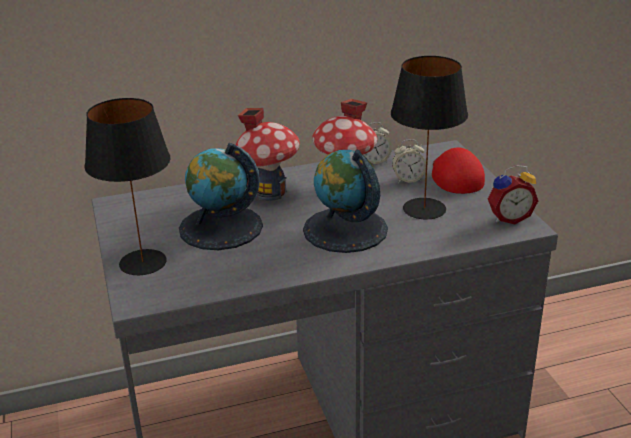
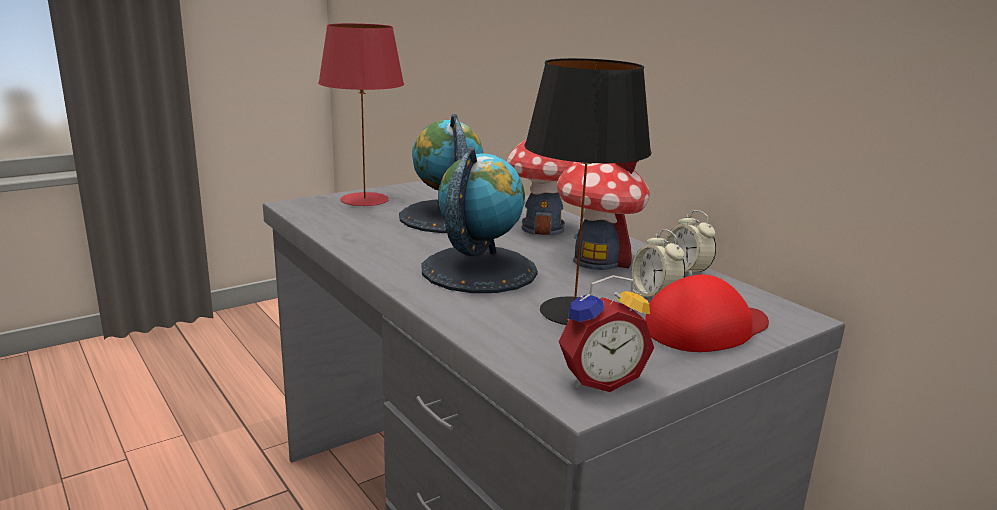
camera: 70 degrees right, 10 degrees down
(142, 262) = (364, 199): black table lamp -> red table lamp
(509, 218) = (599, 380): alarm clock -> alarm clock turned 75 degrees counterclockwise

